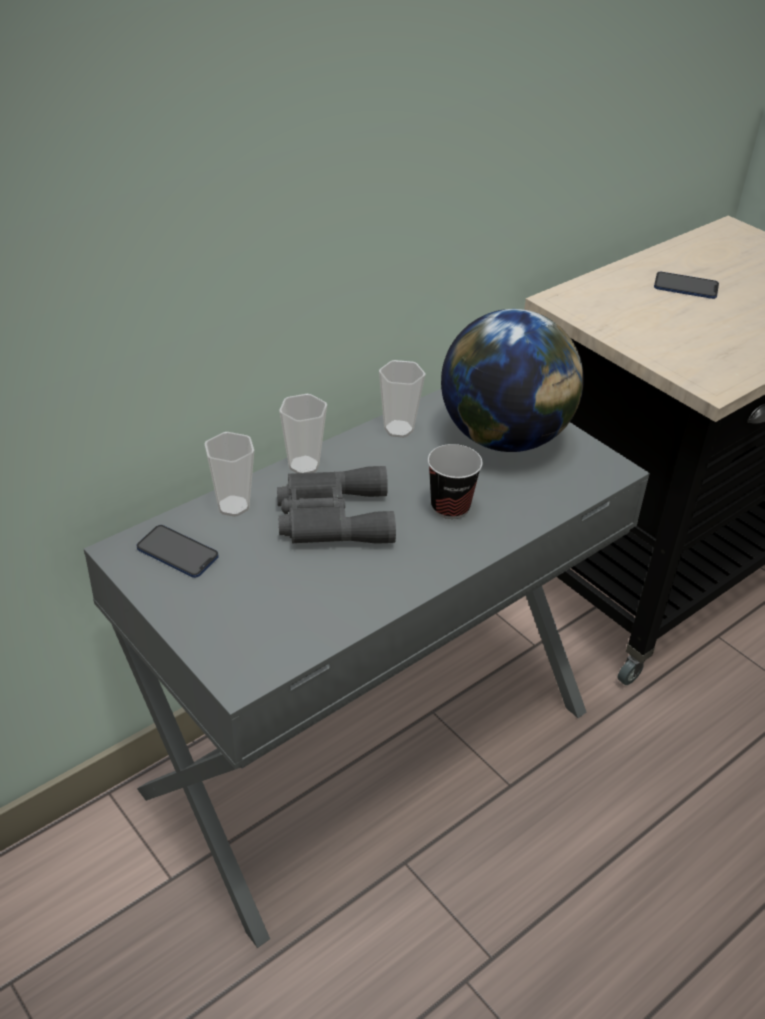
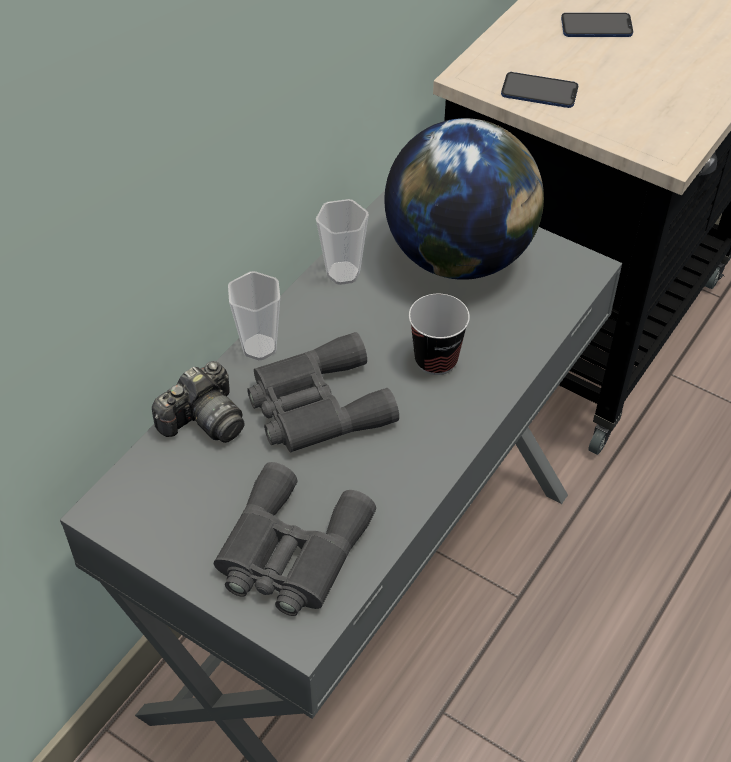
camera: 15 degrees left, 10 degrees up
(177, 553) = (168, 497): phone -> phone (539, 92)
(233, 506) = (204, 420): cup -> camera
(258, 617) = (289, 553): none -> grey binoculars

